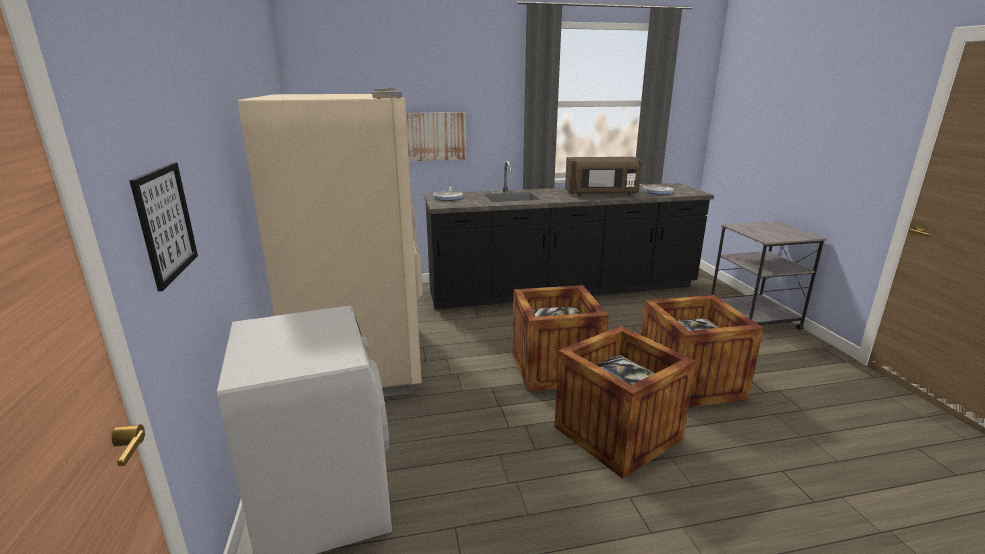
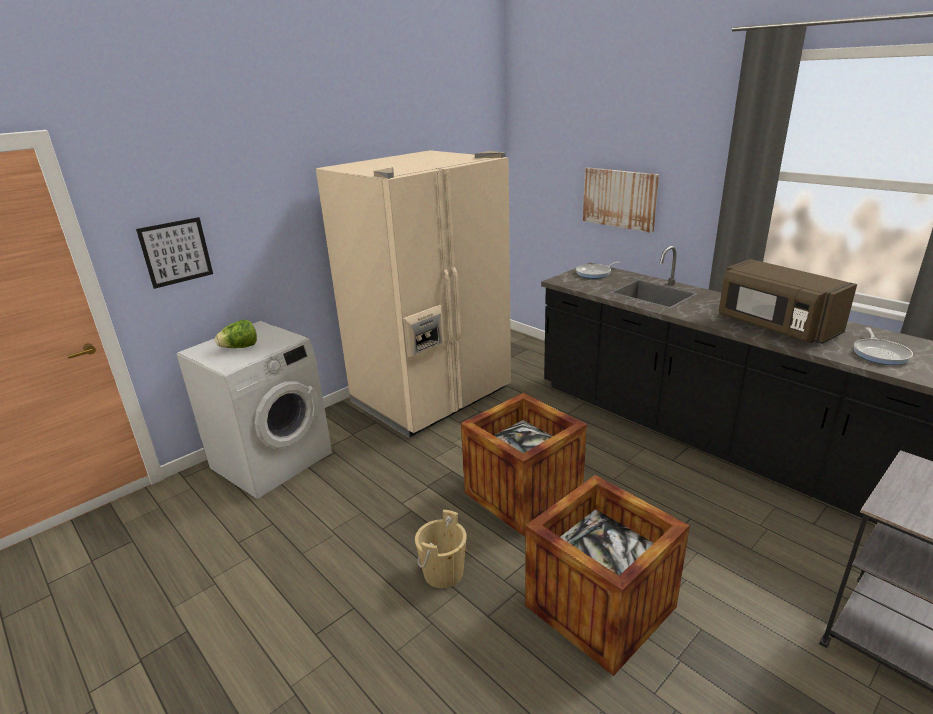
camera: 60 degrees right, 5 degrees up
(299, 344) = (240, 347): none -> lettuce
(617, 433) = (443, 572): crate -> beige bucket

